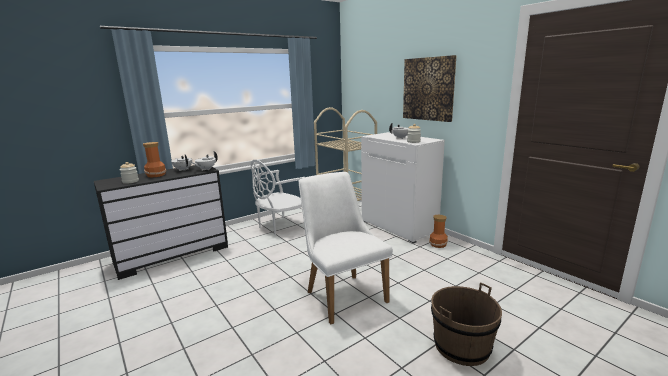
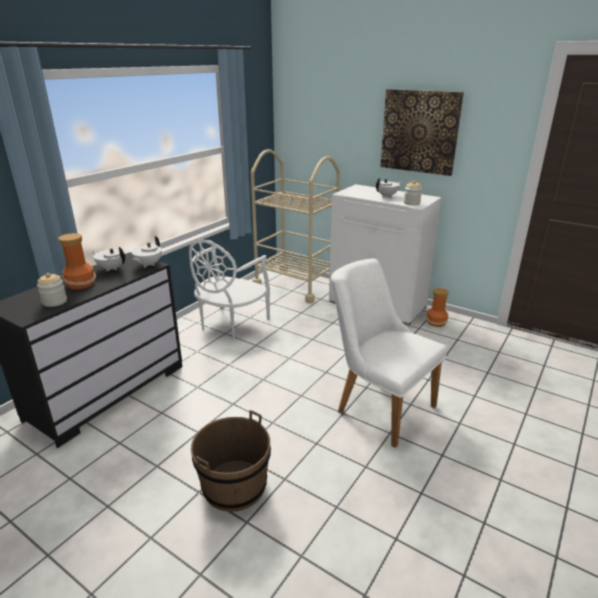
camera: 20 degrees left, 10 degrees up
(462, 346) = (538, 442): brown bucket -> brown bucket (234, 486)

